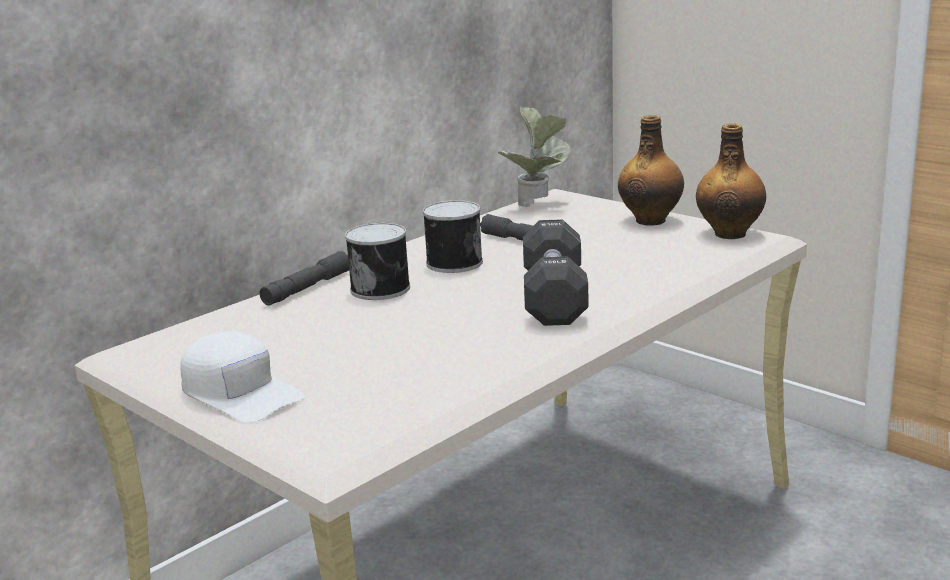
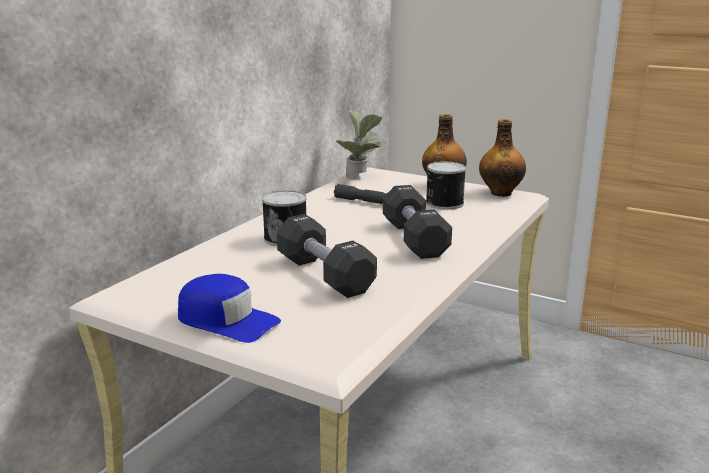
camera: 15 degrees left, 0 degrees up
(239, 393) = (227, 320): white cap -> blue cap
(307, 288) = (229, 240): grey flashlight -> none
(399, 341) = (325, 275): none -> black dumbbell
(453, 263) = (326, 218): can -> can (443, 203)

